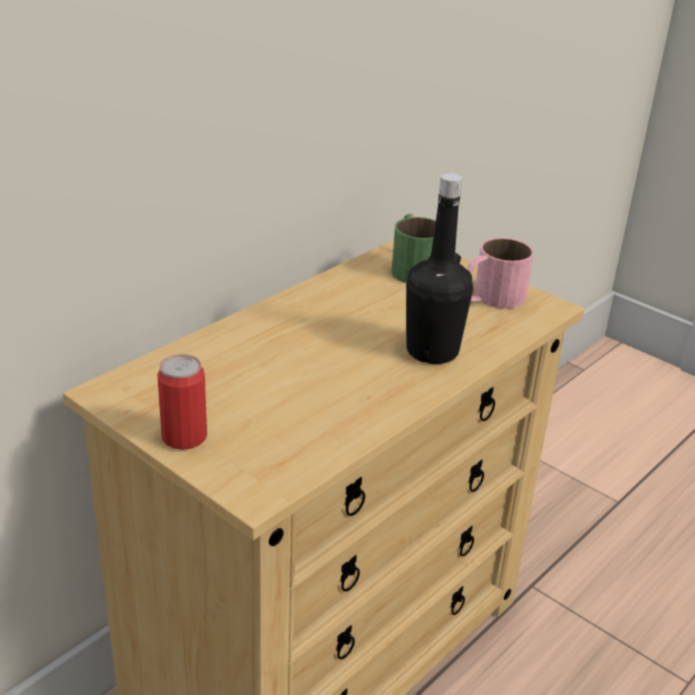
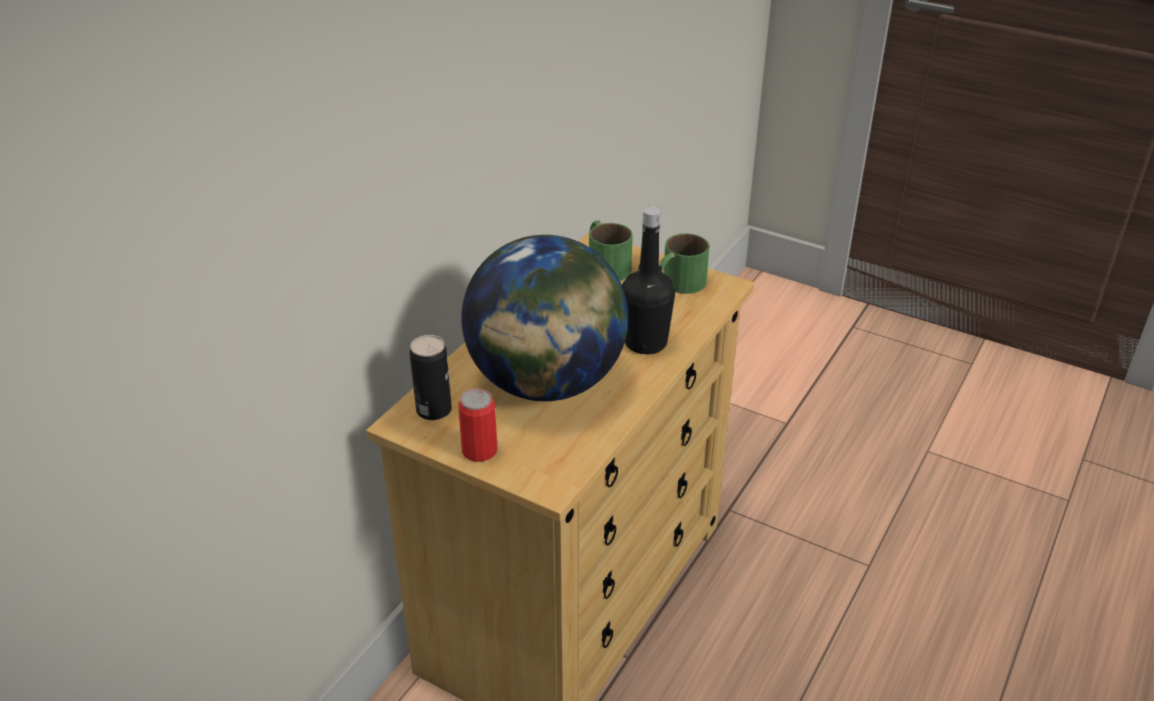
camera: 10 degrees left, 5 degrees up
(151, 384) = (434, 410): none -> can
(296, 376) = (546, 383): none -> globe
(489, 298) = (677, 286): pink mug -> green mug

